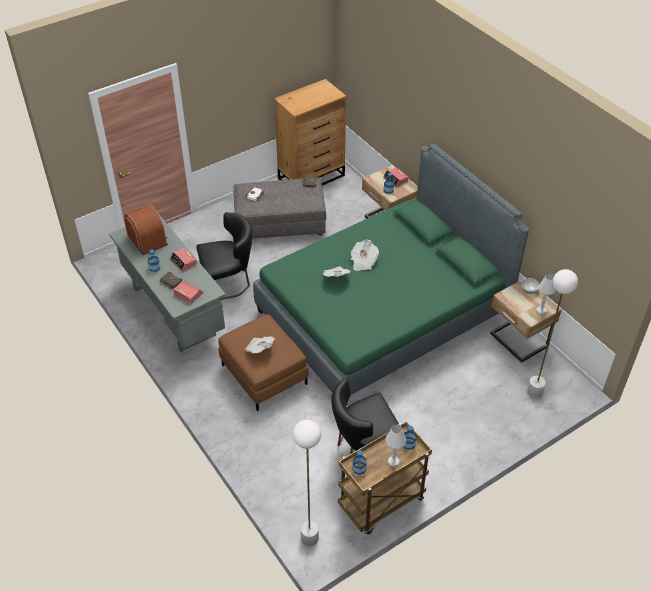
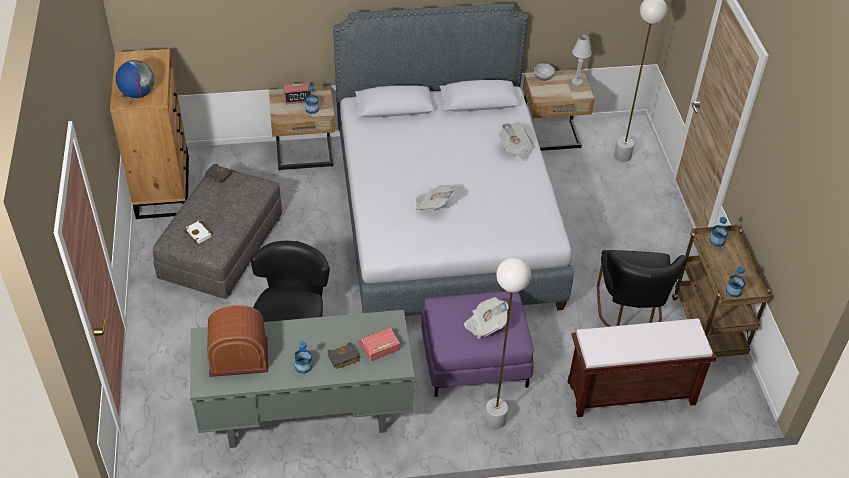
camera: 65 degrees left, 0 degrees up
(183, 262) = (315, 332): alarm clock -> none
(264, 374) = (475, 359): brown ottoman -> purple ottoman
(285, 471) = (629, 393): none -> brown bench
(295, 101) = (138, 93): none -> globe
(309, 538) = (728, 405): white floor lamp -> white floor lamp (495, 420)
(363, 261) = (421, 174): newspaper -> newspaper (516, 149)
(383, 312) = (444, 218): green bed -> grey bed
(393, 462) = (735, 261): white table lamp -> none

